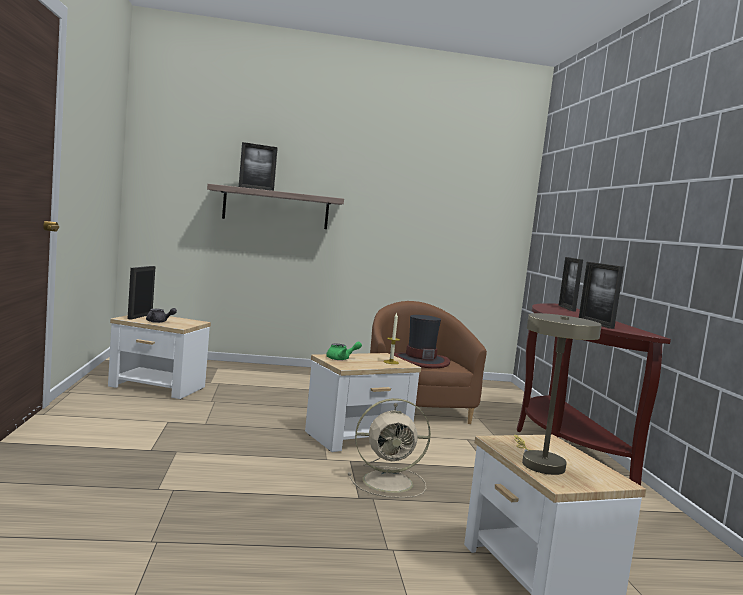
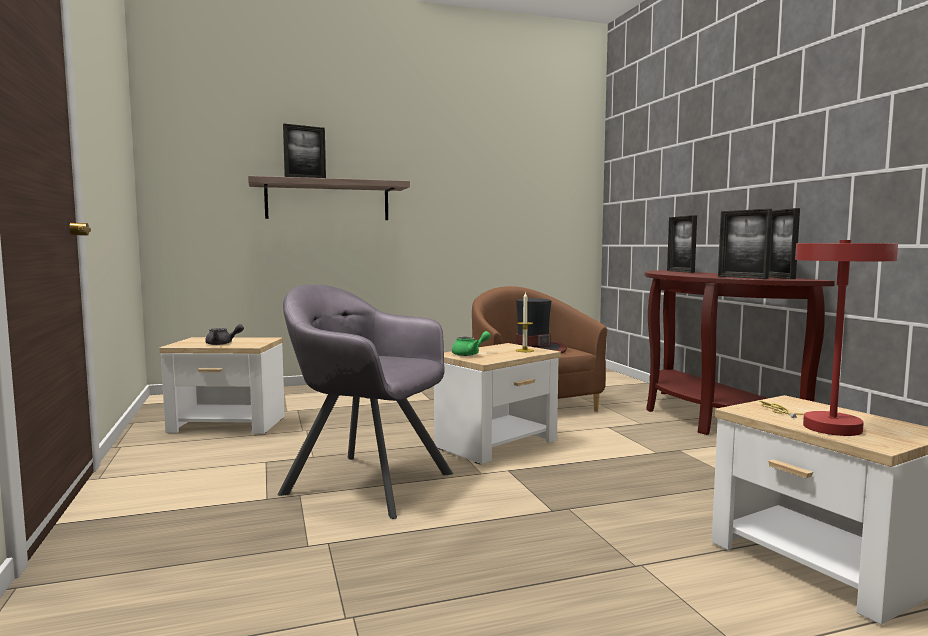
camera: 10 degrees left, 0 degrees up
(140, 316) = (194, 341): picture frame -> picture frame (778, 277)
(232, 451) = (368, 483): none -> grey armchair
(390, 482) = (571, 486): beige fan -> none
(539, 462) = (822, 425): beige table lamp -> red table lamp

